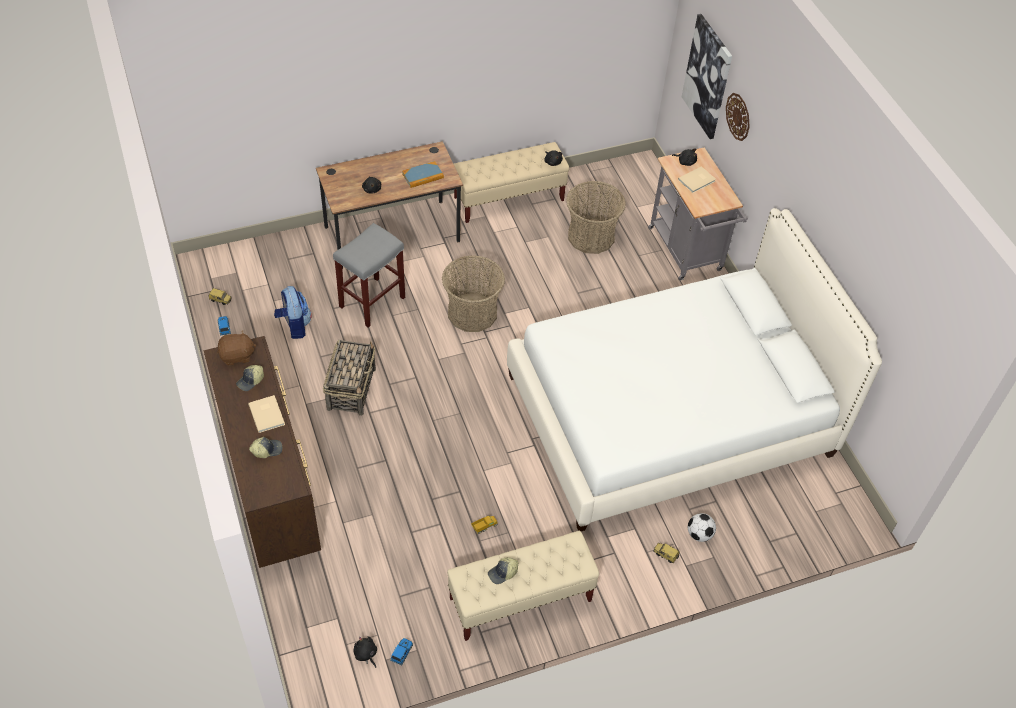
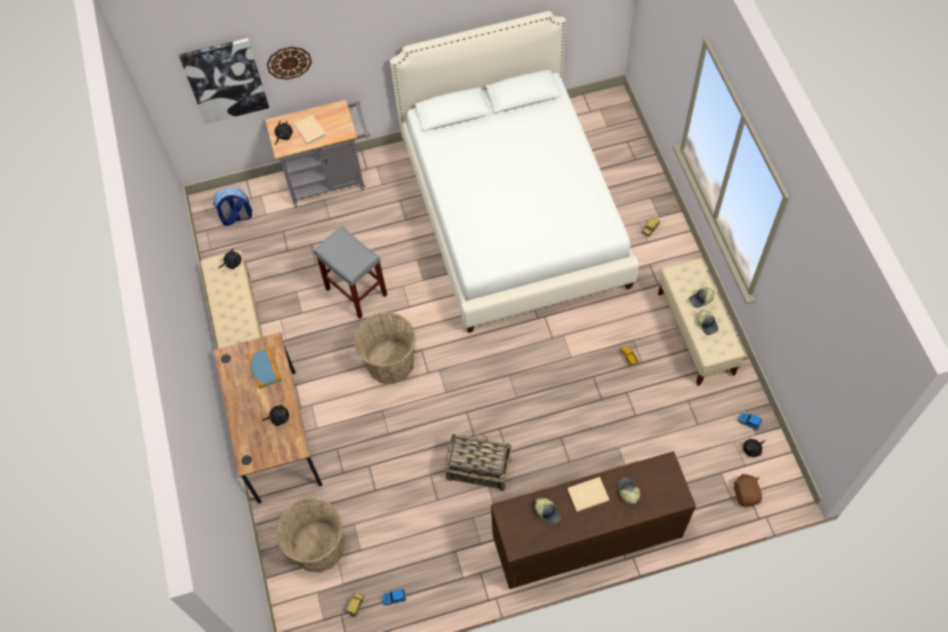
camera: 80 degrees left, 10 degrees up
(237, 356) = (516, 528): brown plush toy -> brown plush toy (746, 494)
(294, 326) = (396, 527): backpack -> backpack (236, 217)
(372, 303) = (370, 453): grey stool -> grey stool (357, 292)
(537, 568) = (701, 299): none -> cap
(591, 236) = (300, 255): basket -> basket (318, 546)
(699, 534) = (630, 204): football -> none

